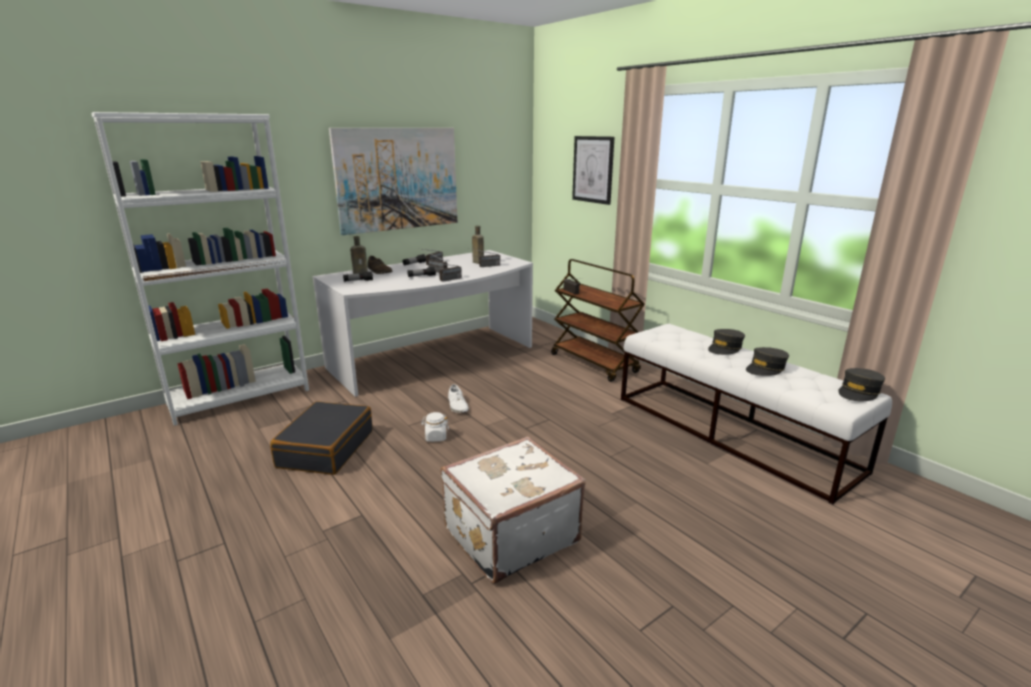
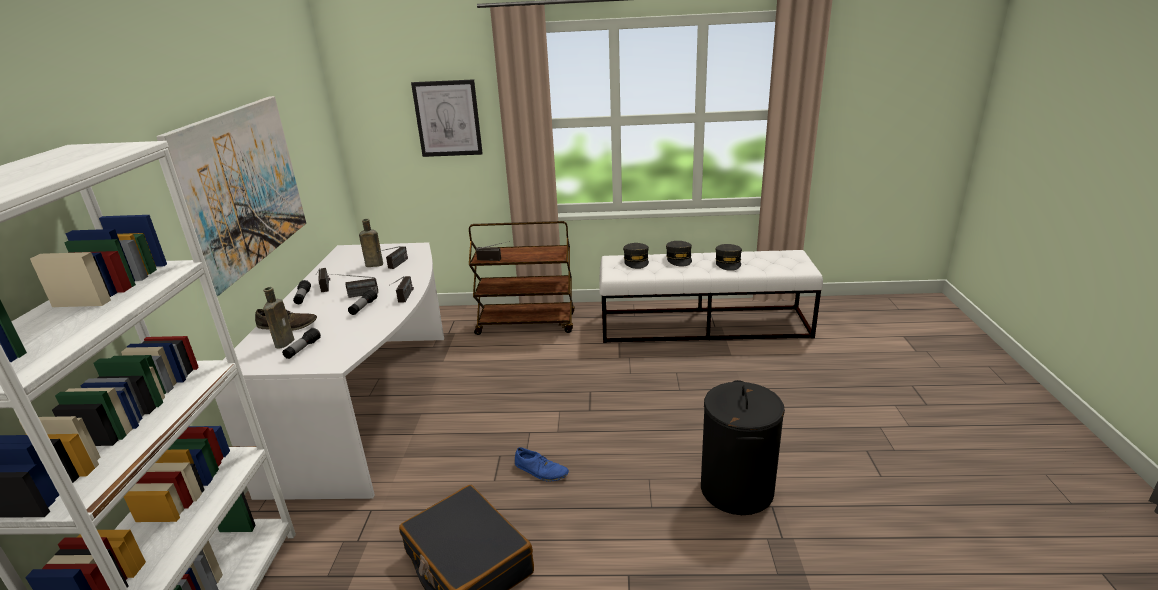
camera: 50 degrees left, 5 degrees up
(435, 437) = (541, 470): white jar -> blue shoe
(458, 405) = (497, 431): white shoe -> none
(509, 534) = (737, 490): white suitcase -> black laundry basket
(859, 392) = (792, 255): grey cap -> grey cap (636, 261)

